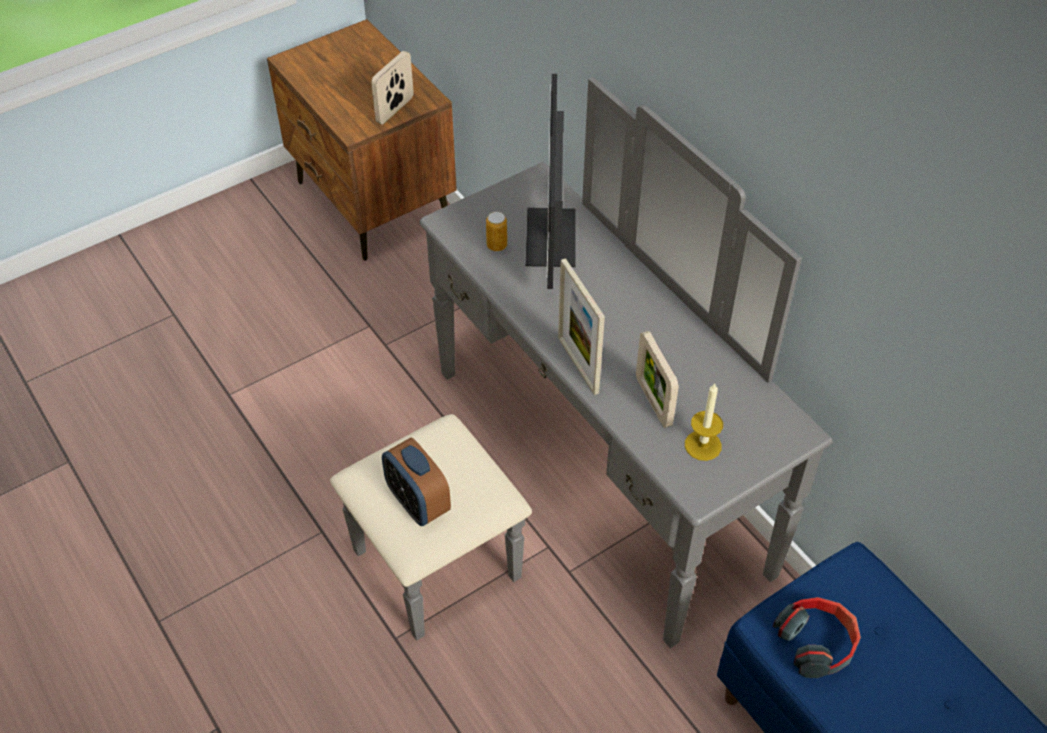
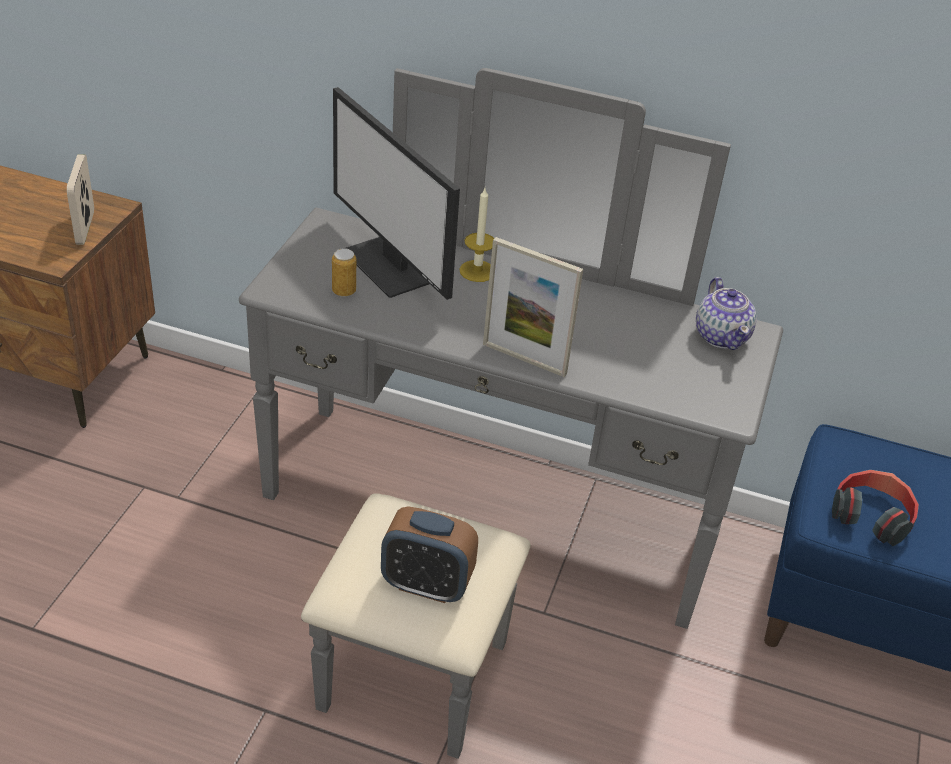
camera: 40 degrees left, 10 degrees down
(653, 402) = (620, 360): picture frame -> none
(703, 445) = (695, 376): candle -> candle (477, 271)
(765, 421) = (722, 336): none -> teapot

